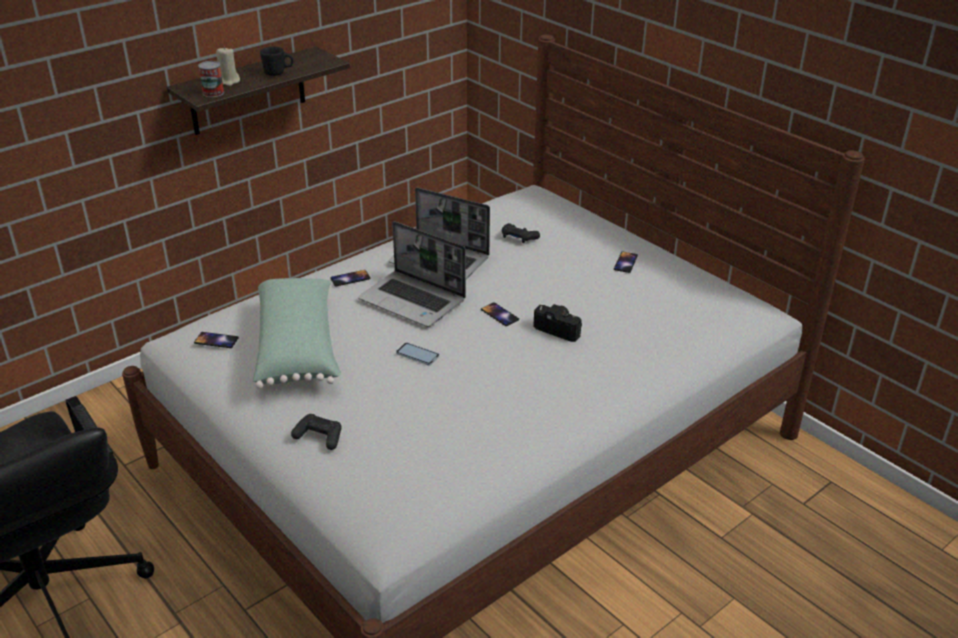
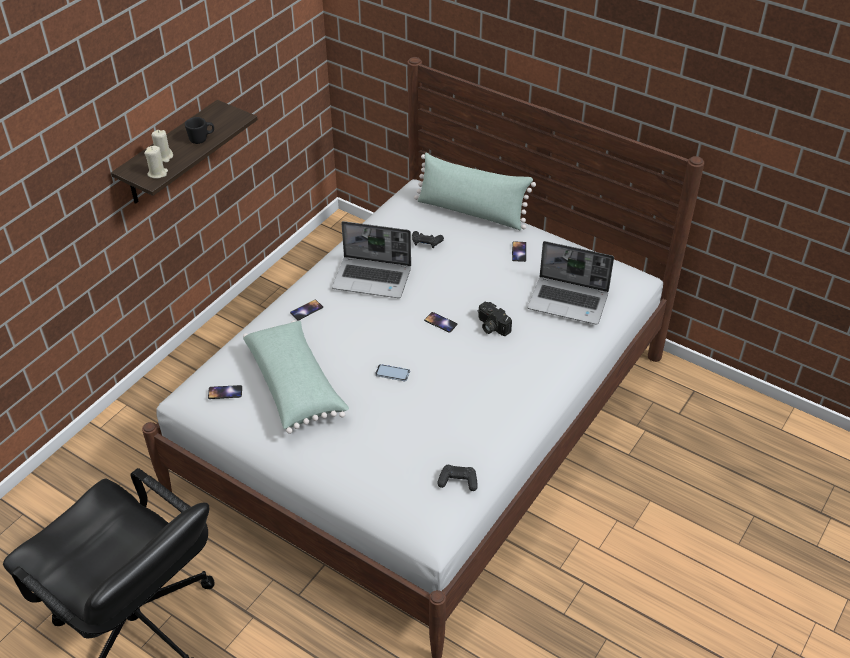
camera: 15 degrees left, 10 degrees up
(213, 93) = (158, 173): can -> beige candle
(319, 437) = (348, 462): black game controller -> black game controller (458, 481)
(414, 300) = (368, 322): laptop -> laptop (569, 301)
(559, 328) = (491, 326): camera -> camera turned 150 degrees counterclockwise
(585, 219) = (471, 212): none -> green pillow

